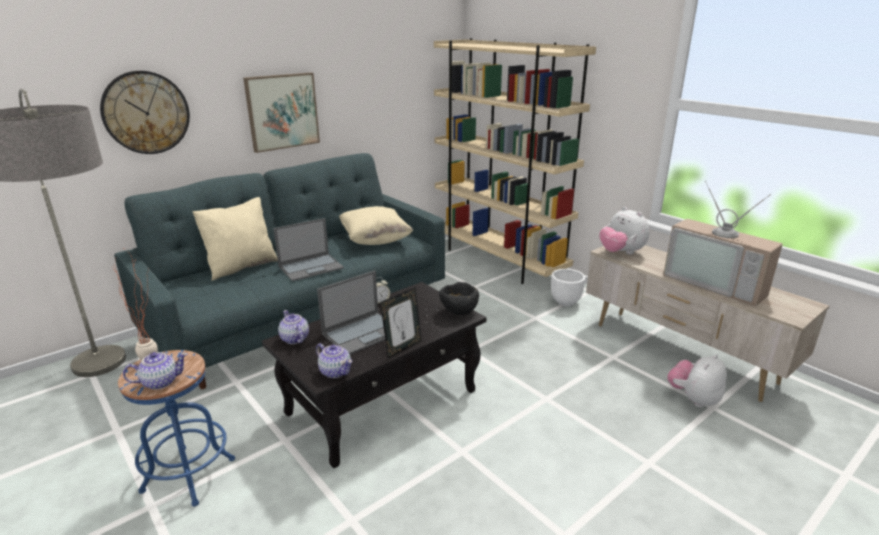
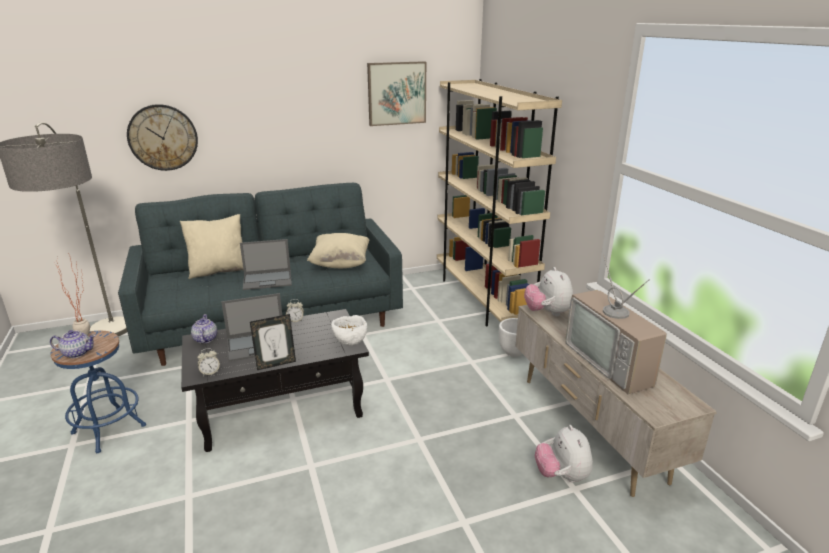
camera: 20 degrees right, 0 degrees up
(282, 111) = (282, 141): picture -> picture (396, 93)
(335, 371) = (210, 372): teapot -> alarm clock
(458, 311) = (350, 342): black bowl -> white bowl
(693, 399) = (561, 475): plush toy -> plush toy turned 75 degrees counterclockwise

